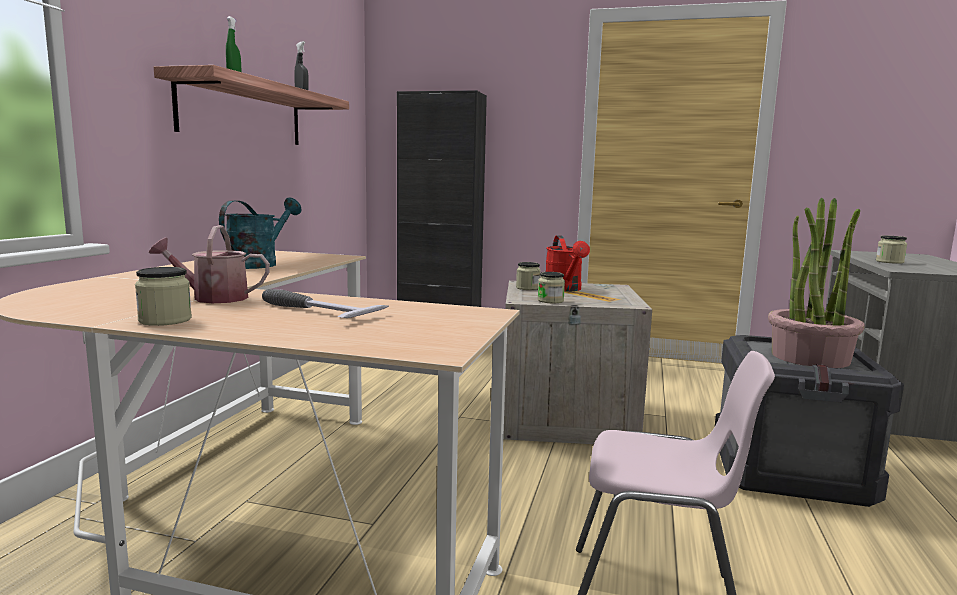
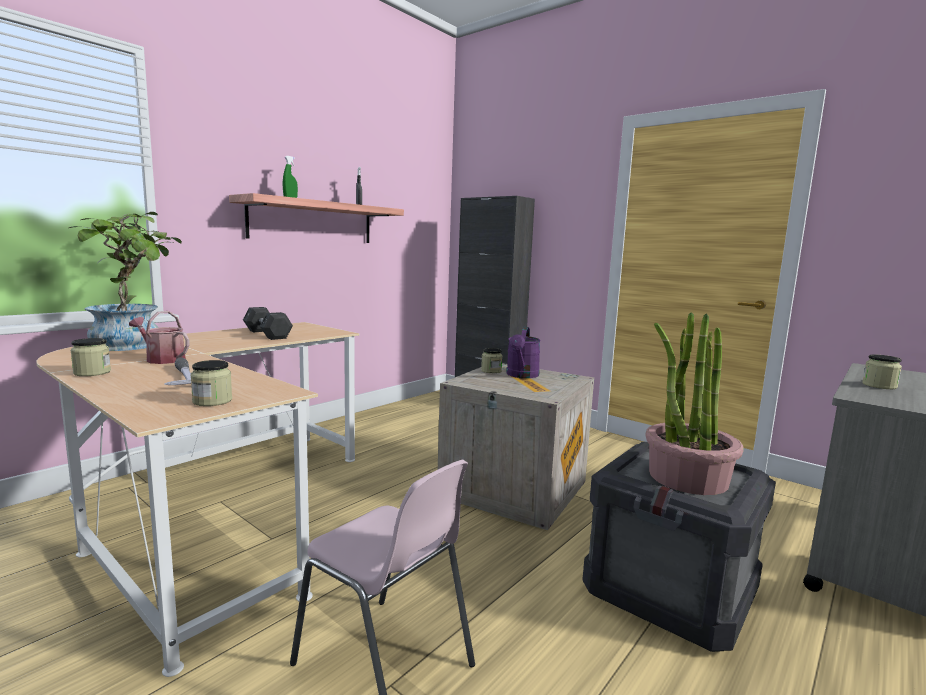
camera: 25 degrees right, 0 degrees up
(111, 288) = (135, 345): none -> potted plant
(259, 264) = (267, 334): turquoise watering can -> grey dumbbell
(550, 301) = (482, 385): jar -> jar (212, 401)
(565, 289) = (521, 375): red watering can -> purple watering can

